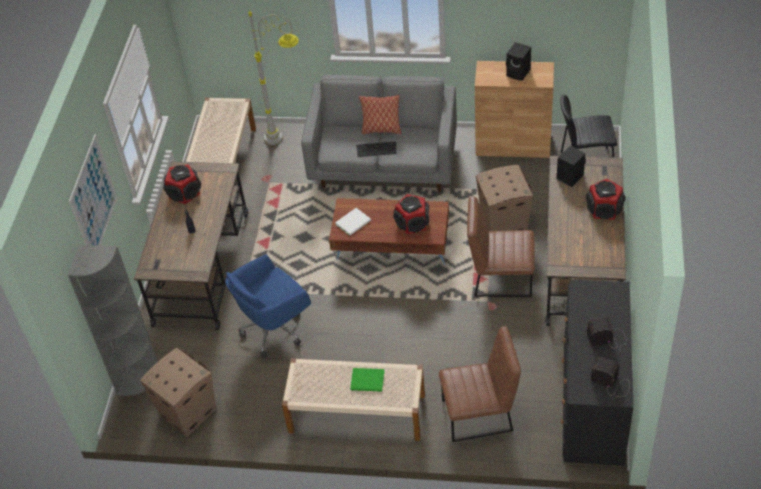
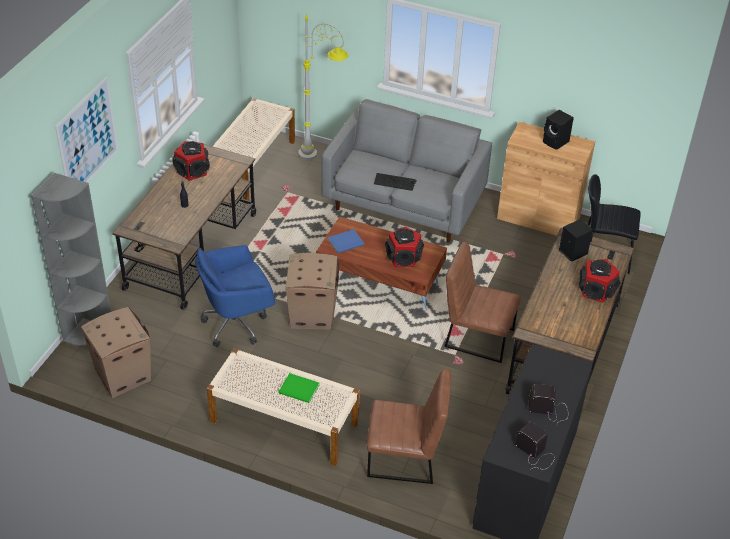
camera: 10 degrees right, 5 degrees down
(354, 222) = (347, 242): white book -> blue book
(381, 130) = (406, 166): pillow -> none
(503, 223) = (500, 287): cardboard box -> cardboard box (312, 314)

